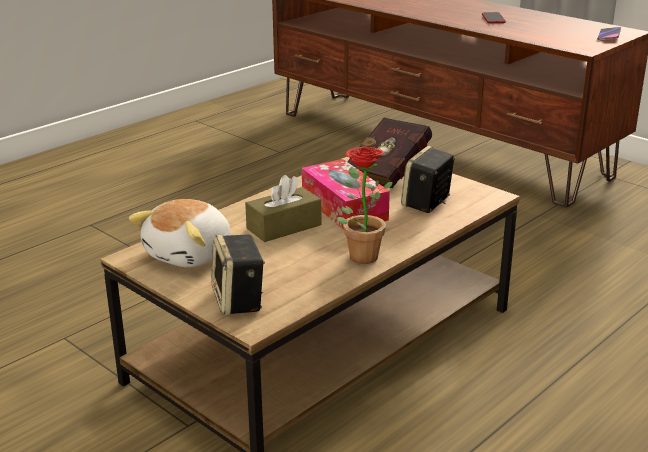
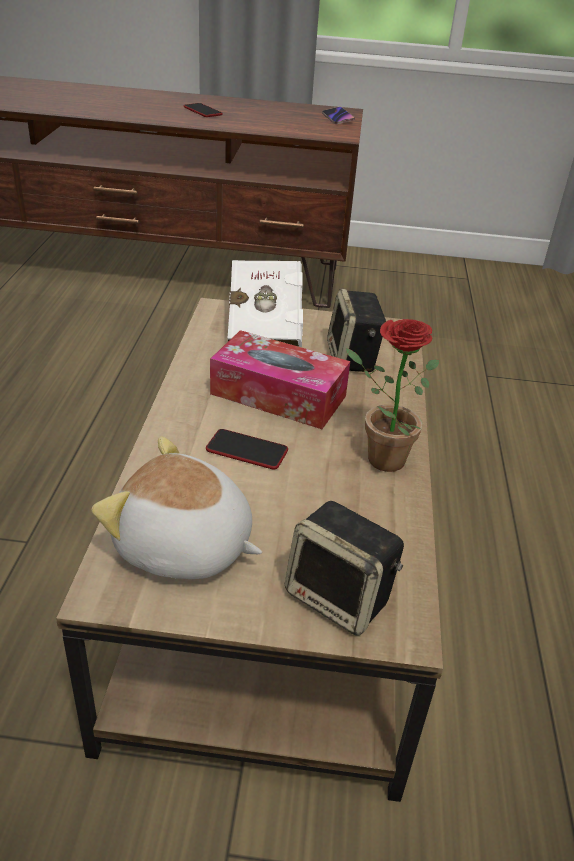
camera: 40 degrees left, 10 degrees up
(190, 254) = (184, 547): plush toy -> plush toy turned 120 degrees clockwise
(284, 227) = (247, 450): brown tissue box -> phone
(391, 172) = (266, 328): red book -> white book

